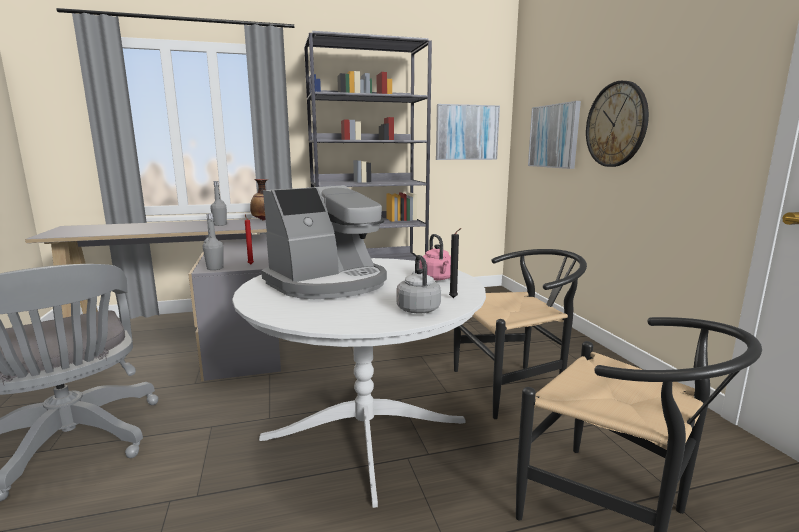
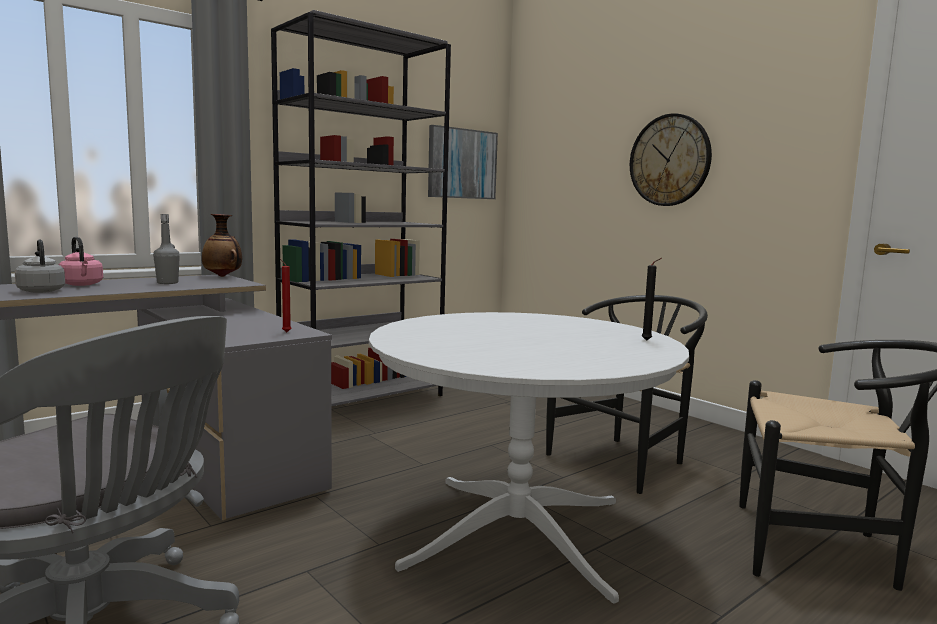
camera: 25 degrees left, 5 degrees down
(215, 268) = (243, 339): grey bottle -> none
(329, 283) = (483, 338): coffee machine -> none
(417, 308) = (636, 351): grey kettle -> grey kettle (41, 291)
(437, 278) = (589, 326): pink kettle -> pink kettle (82, 284)
(554, 136) = (579, 172): picture -> none

